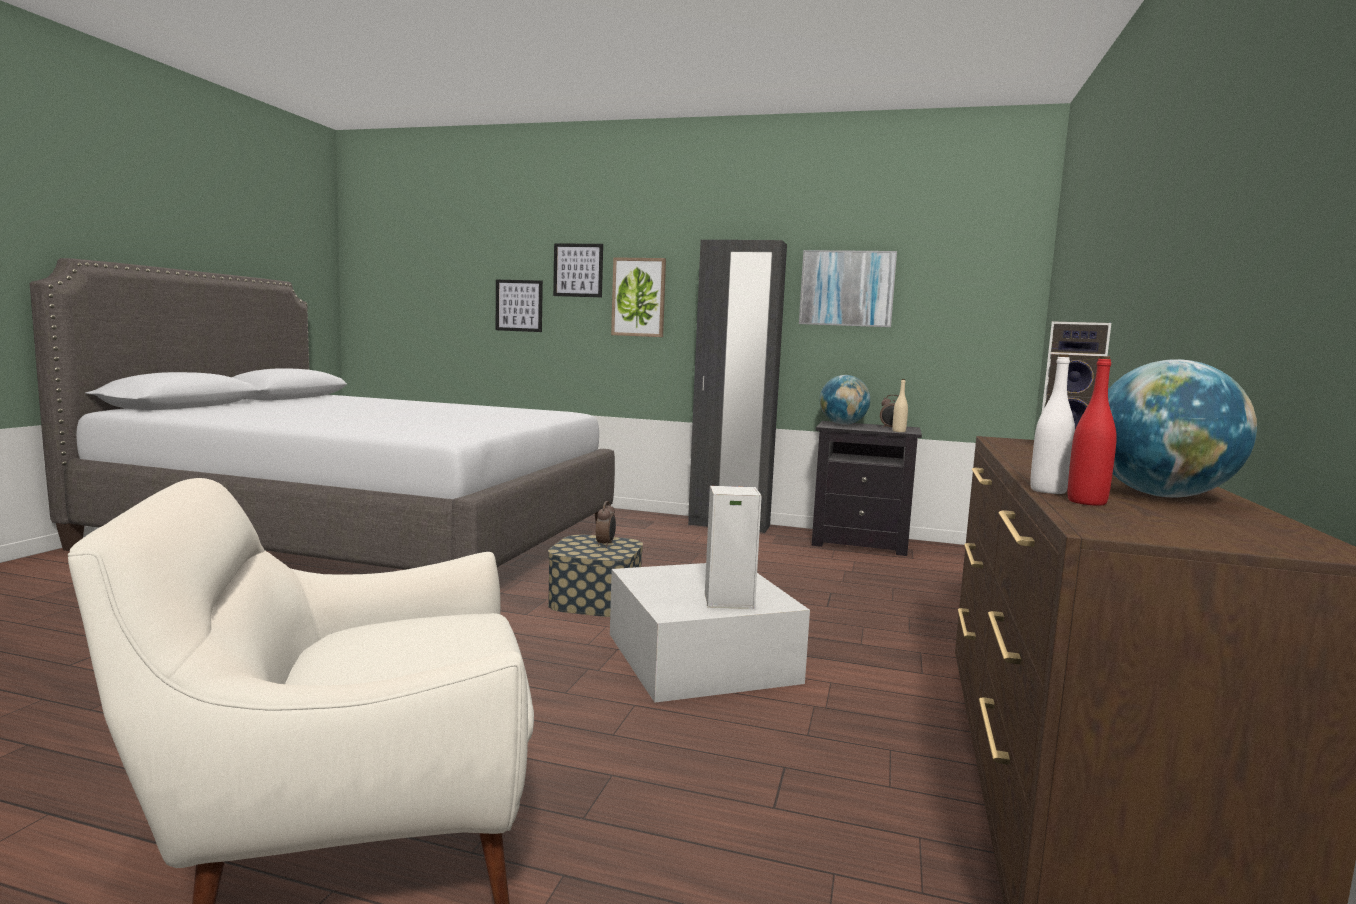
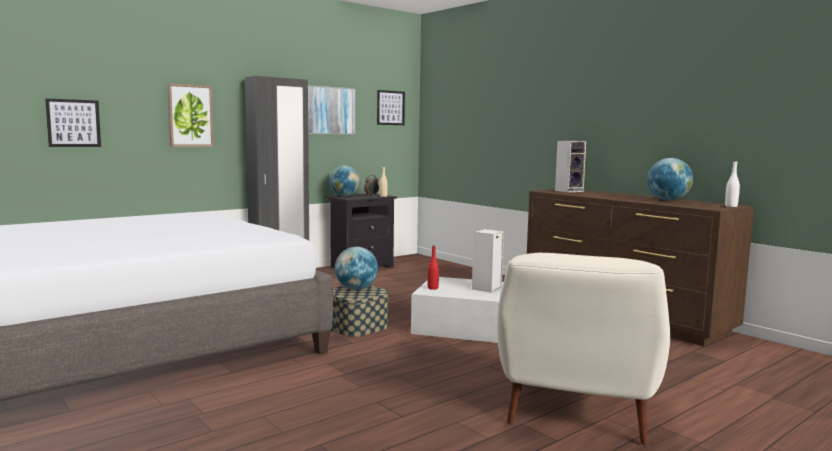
camera: 55 degrees left, 0 degrees up
(578, 270) = (134, 92): picture -> picture (390, 108)
(605, 544) = (356, 289): alarm clock -> globe
(1048, 491) = (658, 203): white bottle -> white bottle (731, 206)
(1086, 502) = (677, 204): red bottle -> red bottle (433, 288)

